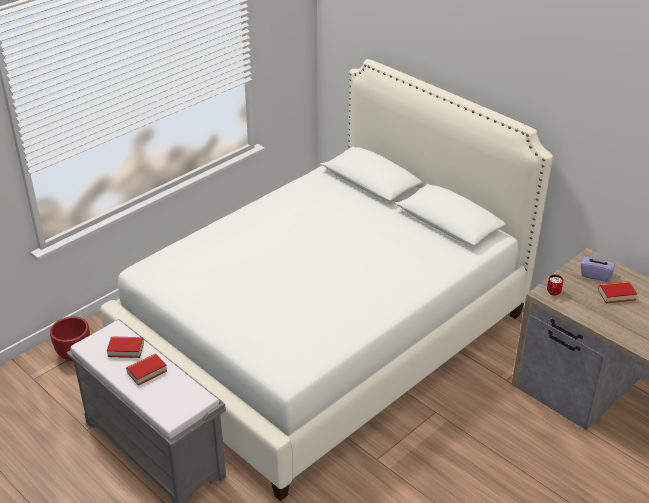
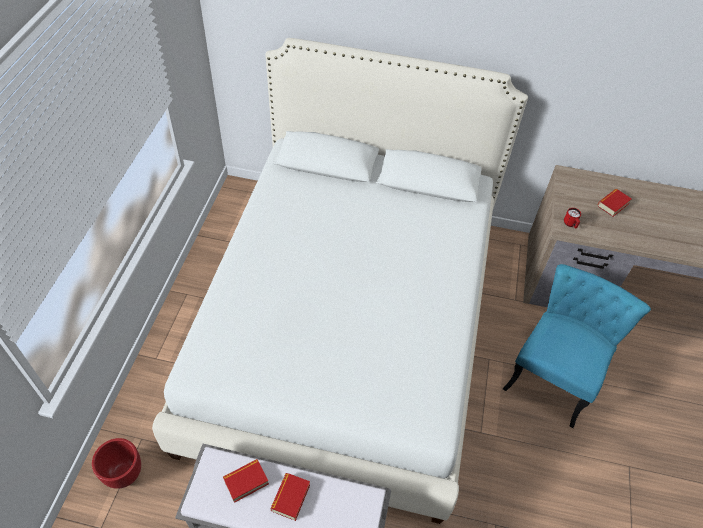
camera: 35 degrees left, 15 degrees up
(492, 451) = (555, 373): none -> turquoise chair
(595, 275) = (583, 191): purple tissue box -> none

